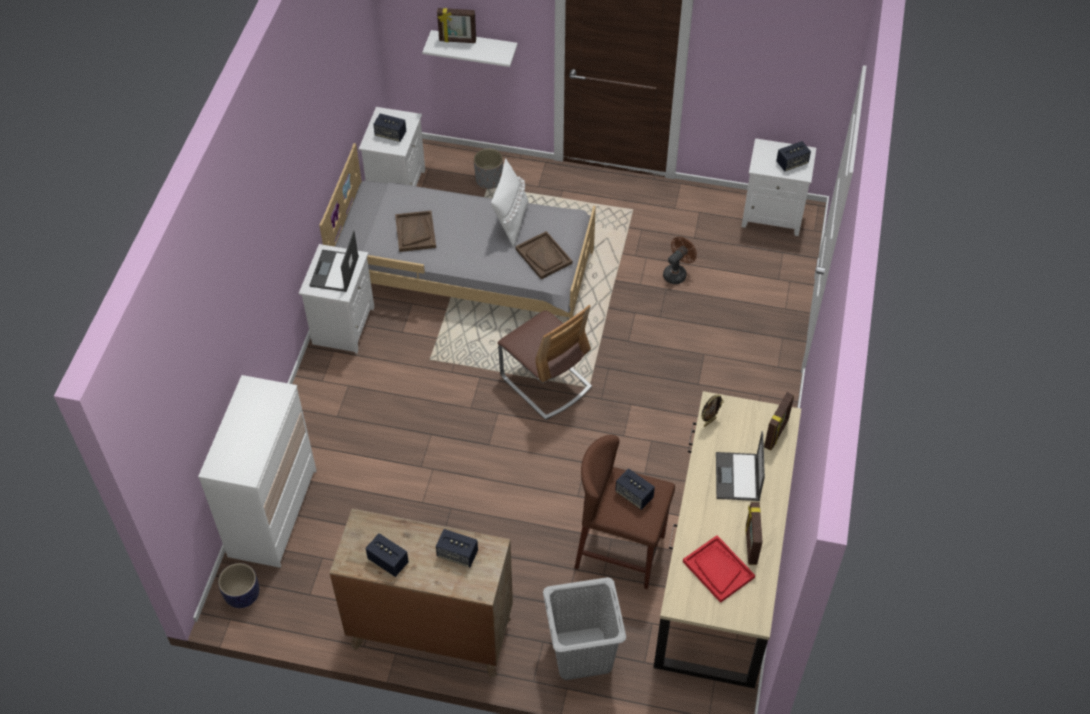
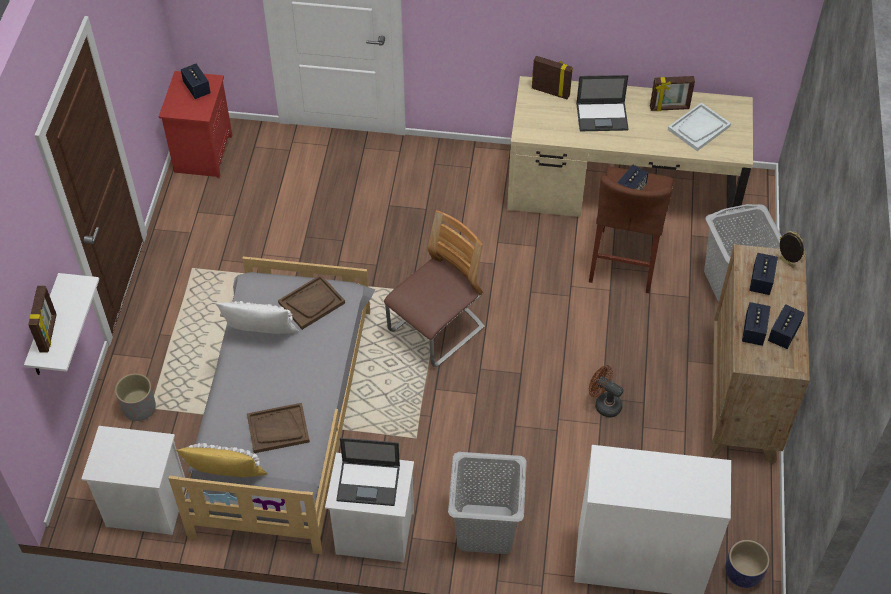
camera: 95 degrees left, 0 degrees up
(330, 402) = (486, 529): none -> grey laundry basket
(374, 201) = (226, 480): none -> yellow pillow
(390, 134) = (135, 454): speaker -> speaker (753, 331)
(677, 273) = (284, 228): brown fan -> brown fan (604, 404)
(709, 422) = (545, 136): picture frame -> picture frame (786, 263)
(718, 569) = (698, 128): red tray -> white tray
(773, 215) = (202, 153): white nightstand -> red nightstand

